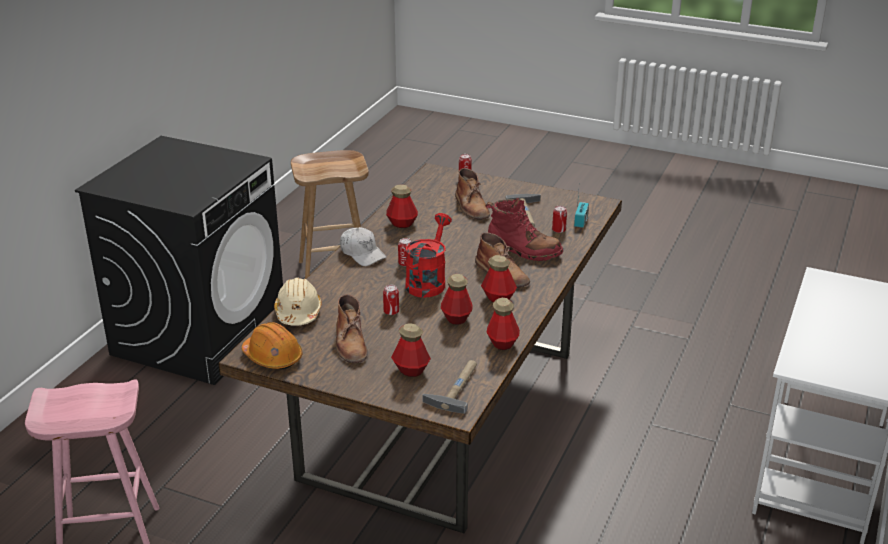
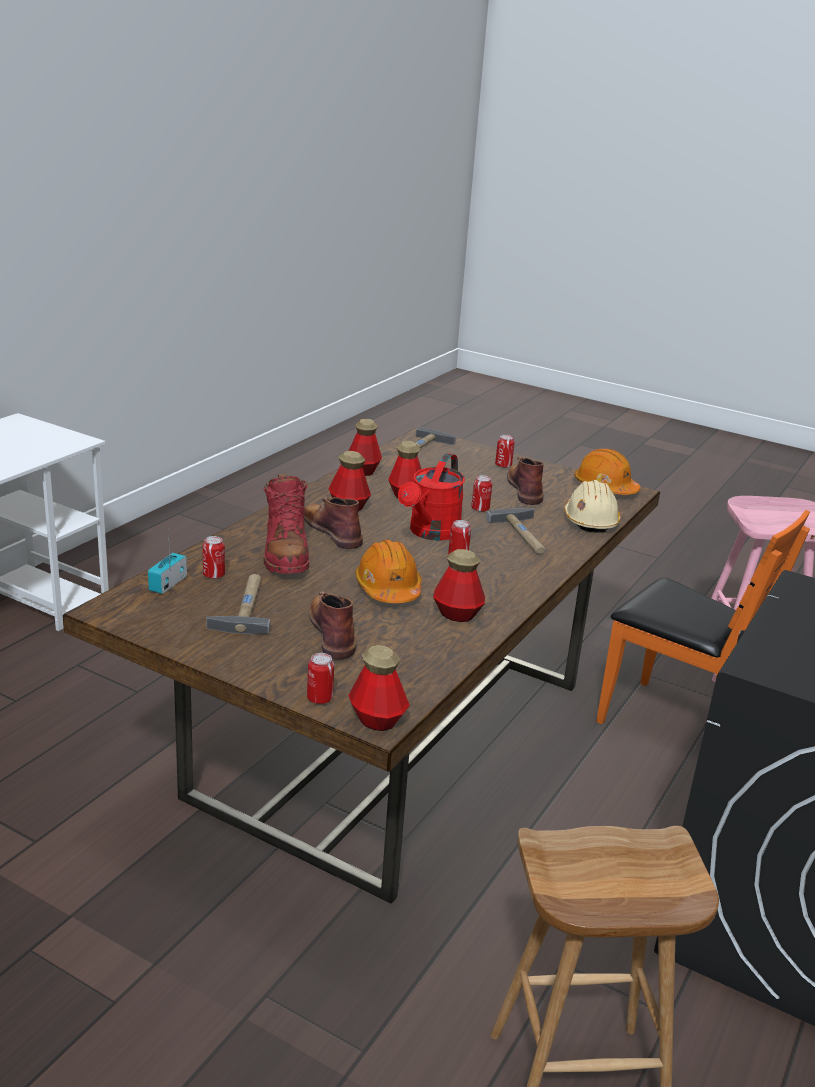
camera: 175 degrees left, 5 degrees down
(217, 454) = (674, 726): none -> orange chair
(355, 289) = (524, 535): none -> hammer
(362, 253) = (519, 576): white cap -> none
(370, 374) = (503, 465): none -> can
(411, 370) = (462, 463): bottle -> bottle (377, 720)
(447, 234) = (388, 588): none -> orange hard hat
(523, 250) = (285, 554): red boot -> red boot turned 135 degrees counterclockwise

